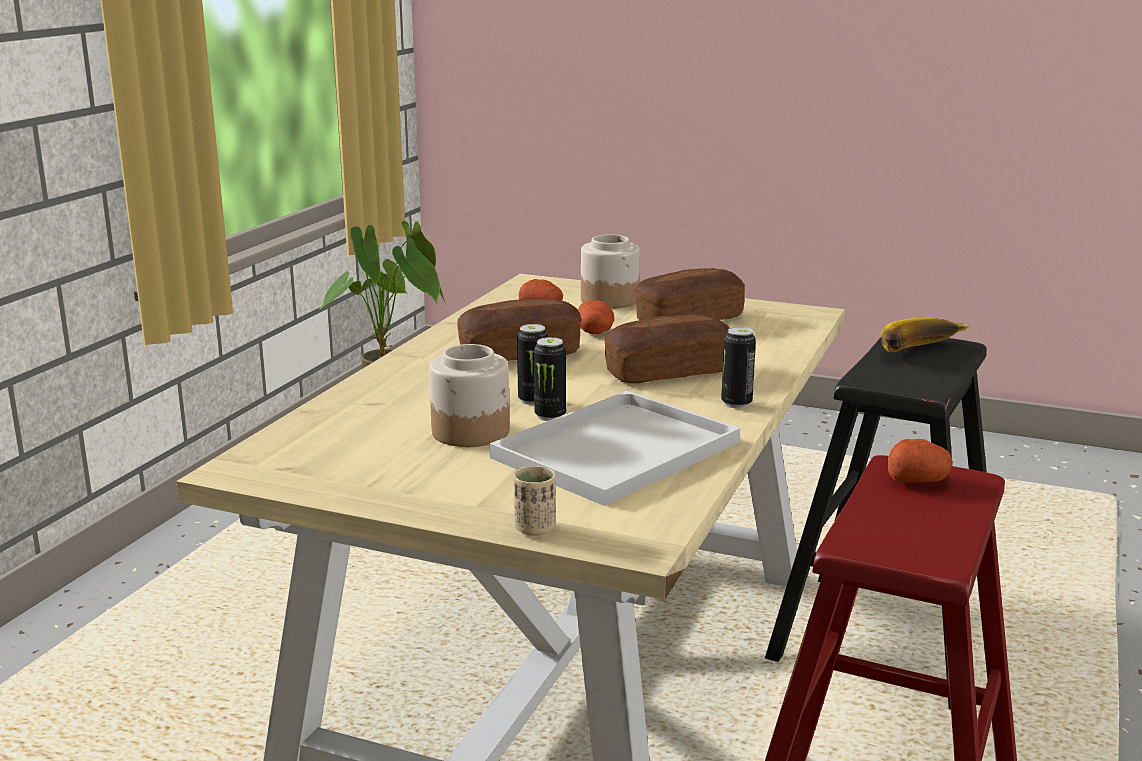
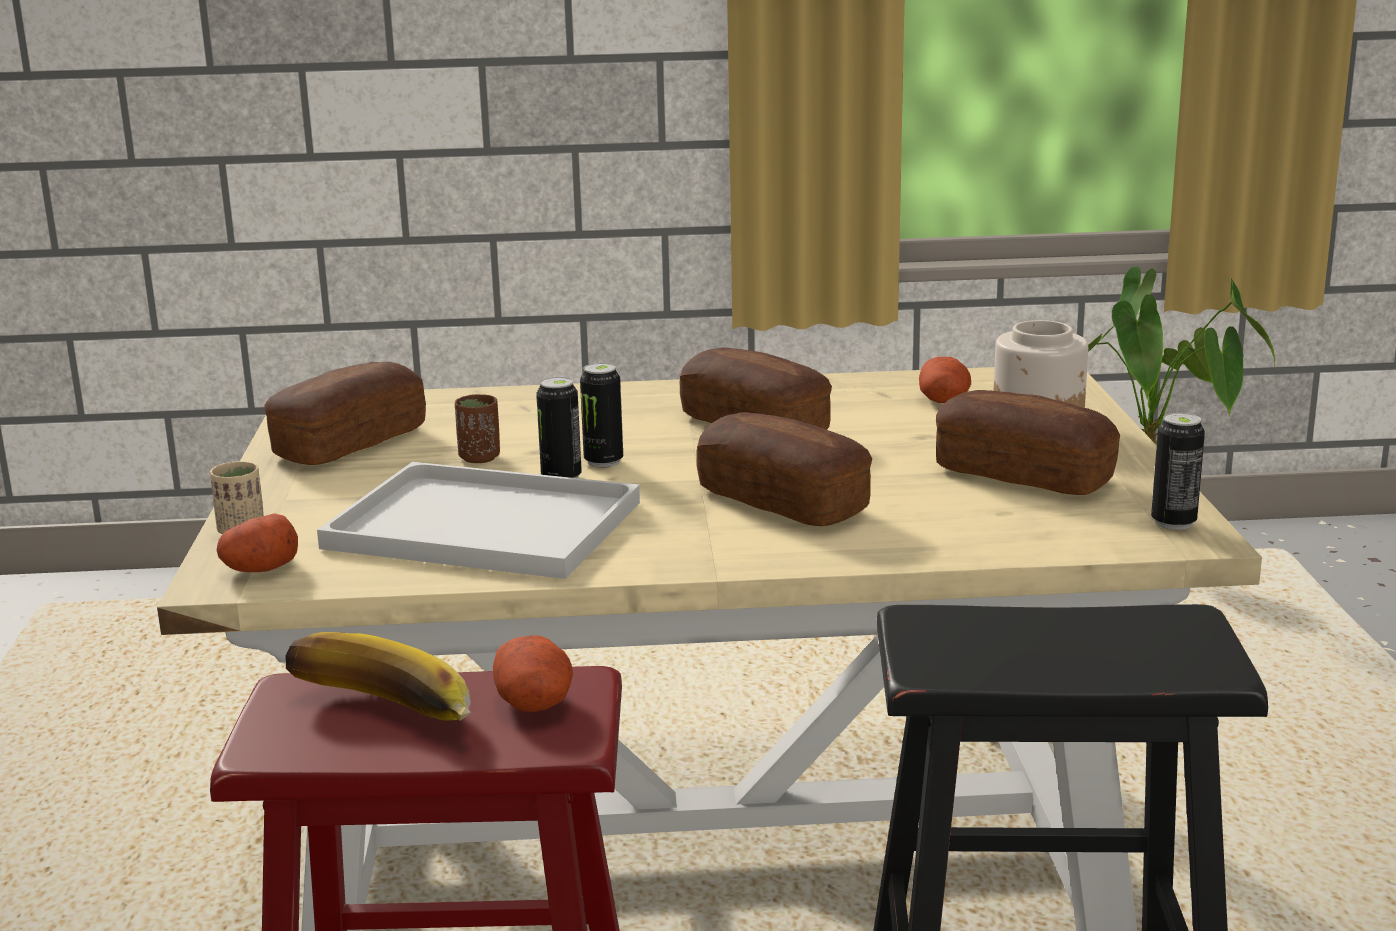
camera: 65 degrees right, 0 degrees up
(368, 468) = (350, 443): none -> bread
(471, 432) = (479, 458): jar -> brown cup
(595, 332) = (889, 441): potato -> potato (260, 569)
(736, 403) = (706, 555): can -> can (1173, 522)
(923, 352) = (1124, 643): banana -> banana (379, 716)

